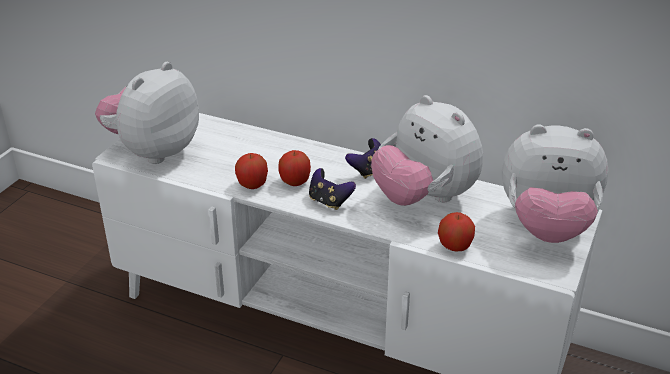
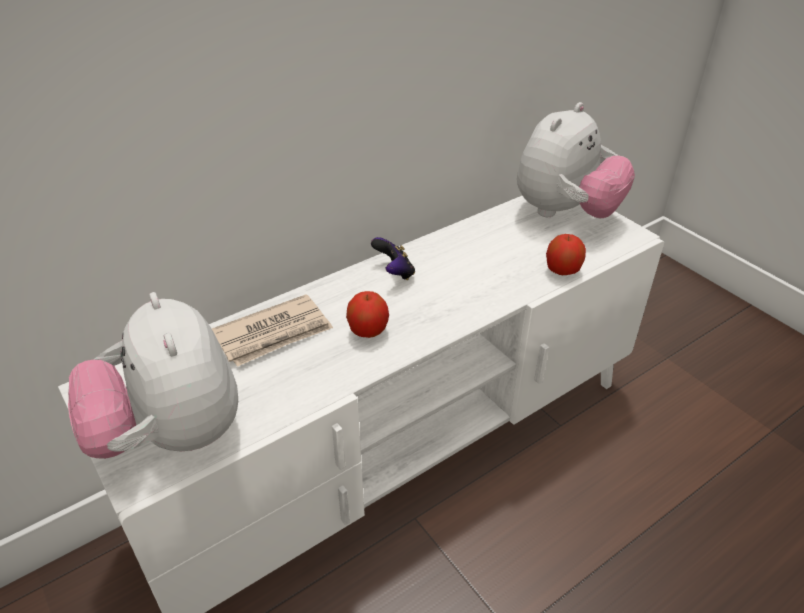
camera: 60 degrees left, 5 degrees up
(252, 184) = (343, 367): apple -> none
(260, 149) = (274, 334): none -> newspaper
(329, 201) = (428, 320): game controller -> none
(424, 198) = (472, 257): plush toy -> none

